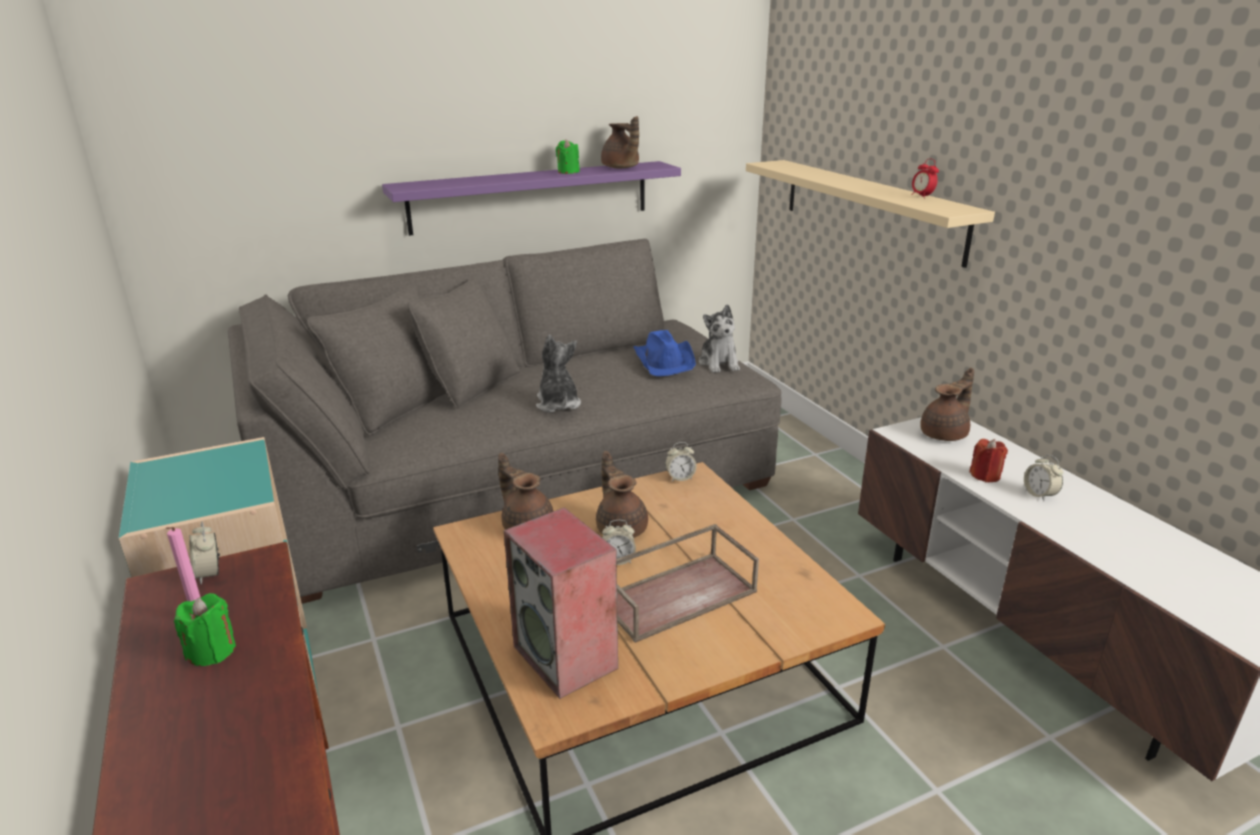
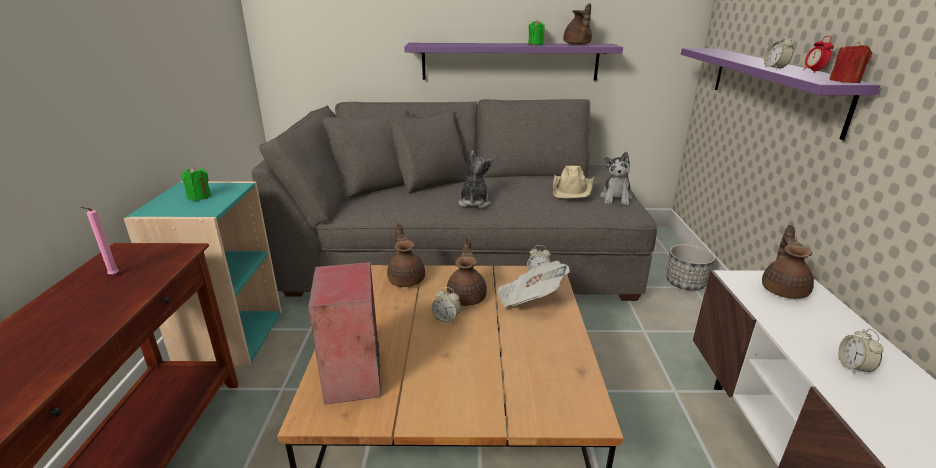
camera: 25 degrees right, 0 degrees up
(209, 574) = (150, 251): alarm clock -> alarm clock (774, 68)
(212, 651) = (96, 295): green candle -> green candle (199, 197)
(665, 361) = (572, 188): blue hat -> beige hat
(677, 594) = (468, 356): brown tray -> none
(694, 511) = (529, 299): none -> newspaper
(804, 452) = (684, 283): none -> planter
(870, 208) = (773, 86): beige shelf -> purple shelf
(945, 434) = (783, 289): brown teapot -> brown teapot turned 60 degrees counterclockwise
(985, 475) = (801, 334): red candle -> red candle (844, 81)

